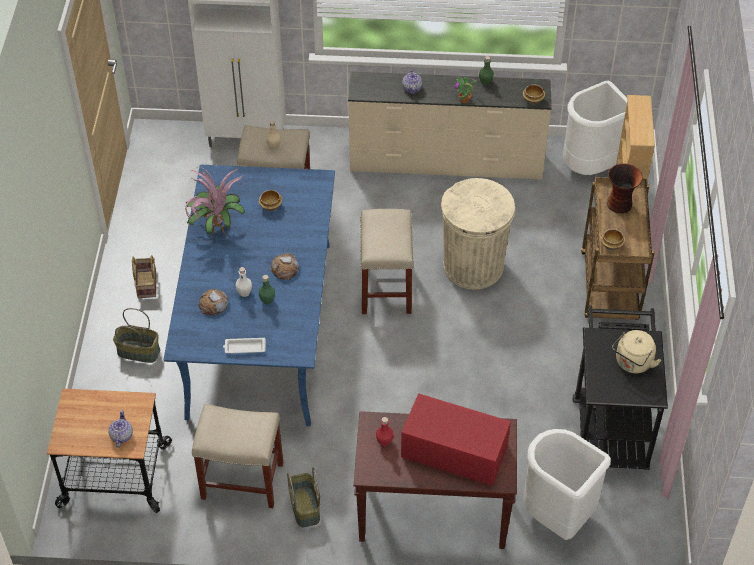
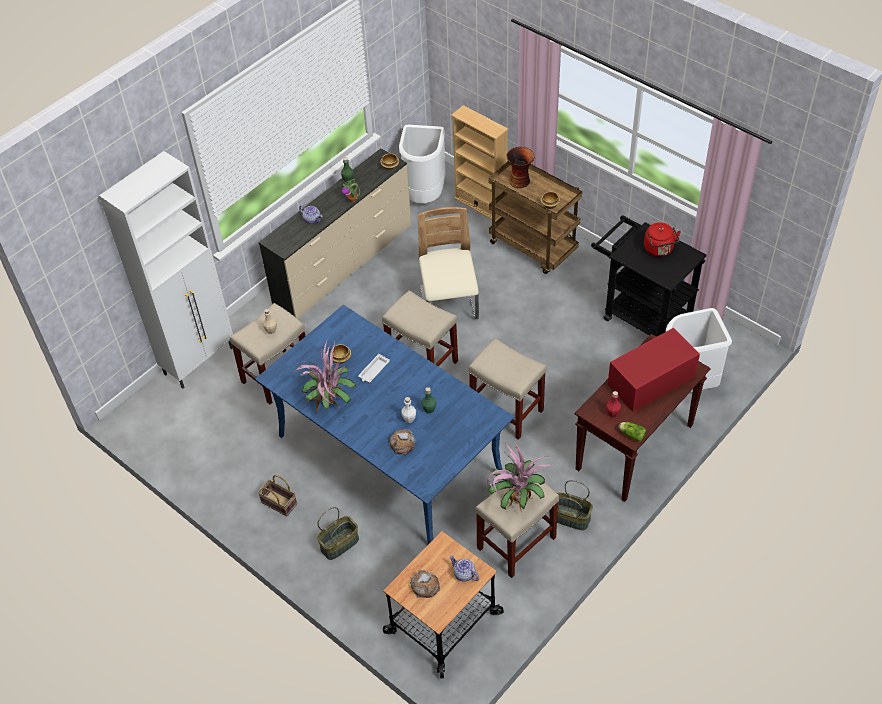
camera: 50 degrees left, 0 degrees up
(234, 427) = (516, 498): none -> potted plant
(244, 347) = (461, 447): white tray -> white tray (373, 370)
(285, 268) = (409, 383): bread -> bread (425, 585)
(371, 471) = (631, 434): none -> lettuce
(386, 386) = (507, 411): none -> beige stool
(473, 266) = (449, 304): beige trash can -> beige chair
(632, 363) = (659, 250): beige kettle -> red kettle

